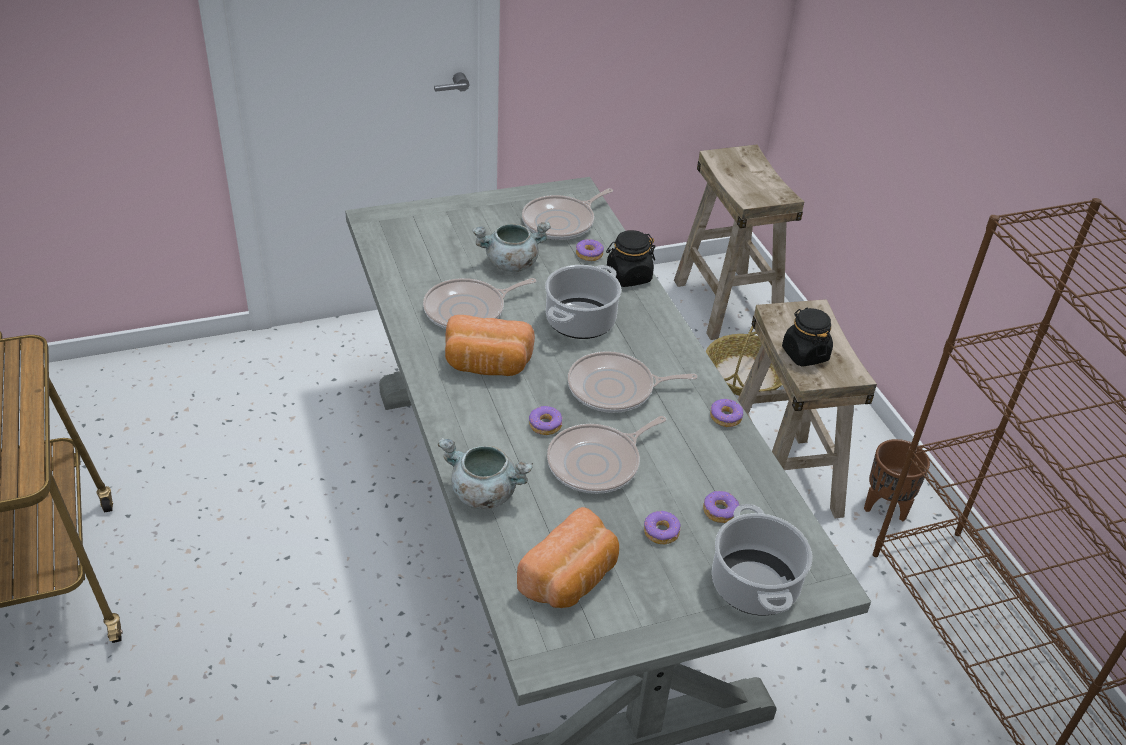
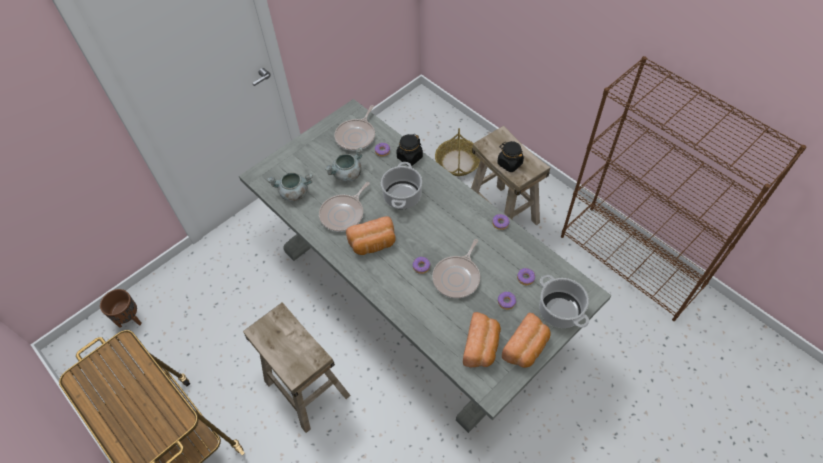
camera: 20 degrees left, 15 degrees up
(483, 493) = (415, 319): grey cooking pot -> grey cooking pot (294, 193)
(615, 389) = (442, 230): frying pan -> none
(653, 615) = (526, 348): none -> bread
(726, 303) = (427, 122): beige stool -> beige stool (306, 388)
(886, 508) = (555, 209): brown planter -> brown planter (131, 320)

